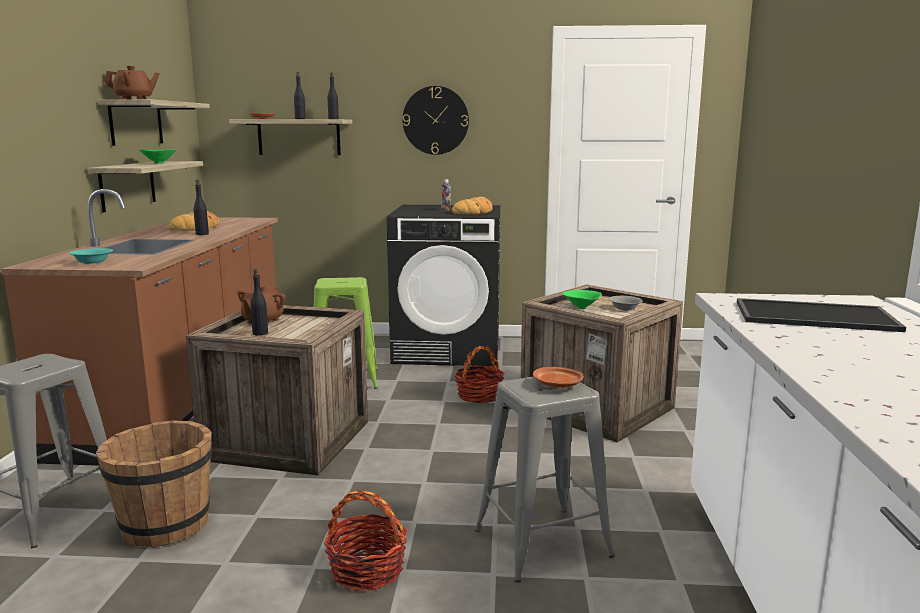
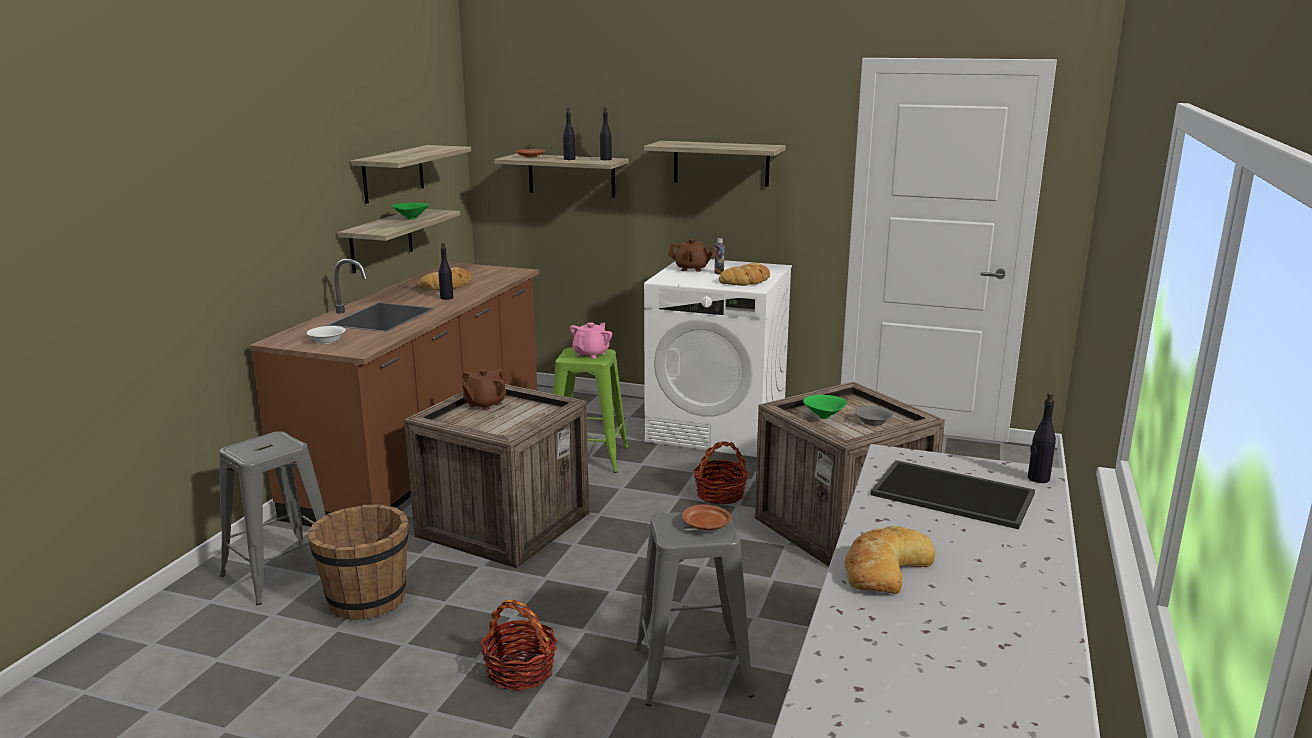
camera: 15 degrees right, 5 degrees up
(91, 262) = (326, 341): turquoise bowl -> white bowl
(134, 99) = (387, 157): brown teapot -> brown teapot (692, 269)
(260, 333) = (474, 421): black bottle -> black bottle (1038, 478)
(345, 280) = (591, 354): none -> pink teapot
(435, 120) = (721, 163): wall clock -> shelf
(448, 350) = (717, 429): black washing machine -> white washing machine
(838, 368) = (884, 568): none -> bread

